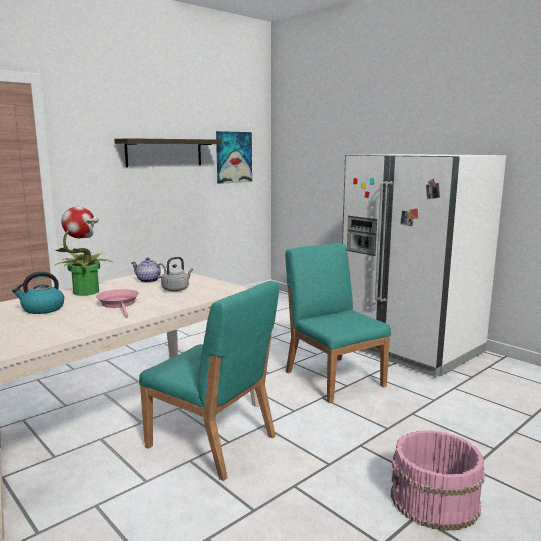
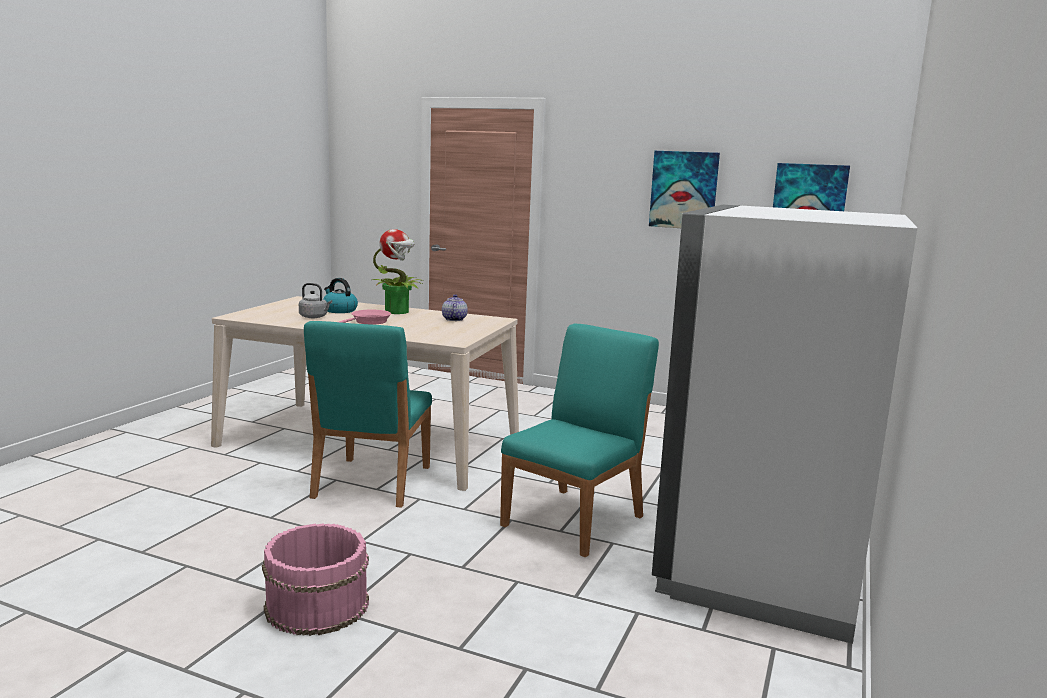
camera: 65 degrees right, 0 degrees up
(164, 152) = (684, 190): shelf -> picture
(177, 289) = (433, 328): grey kettle -> grey kettle (314, 317)

